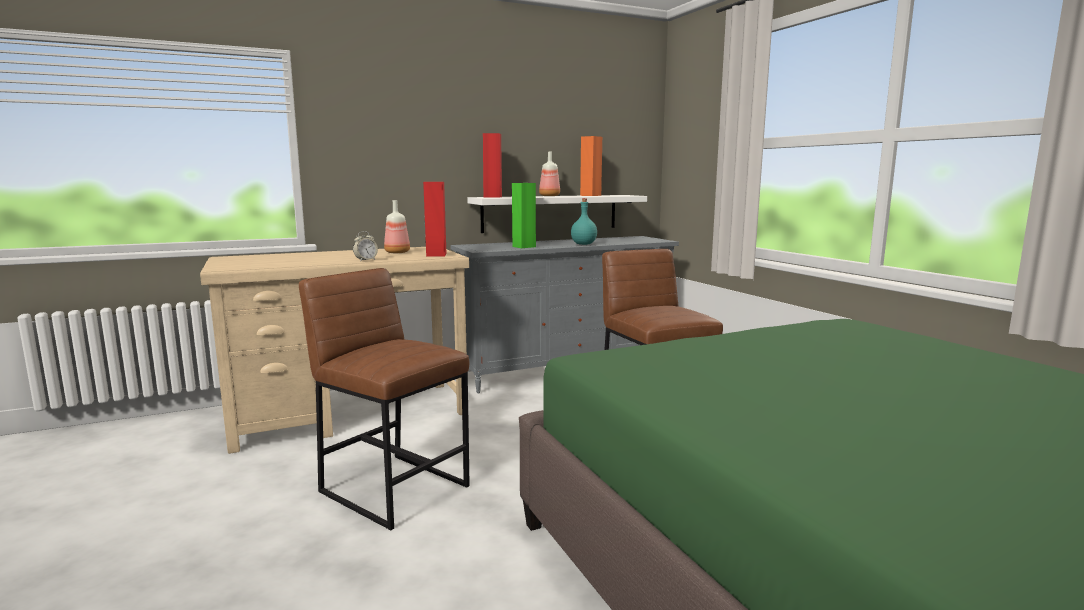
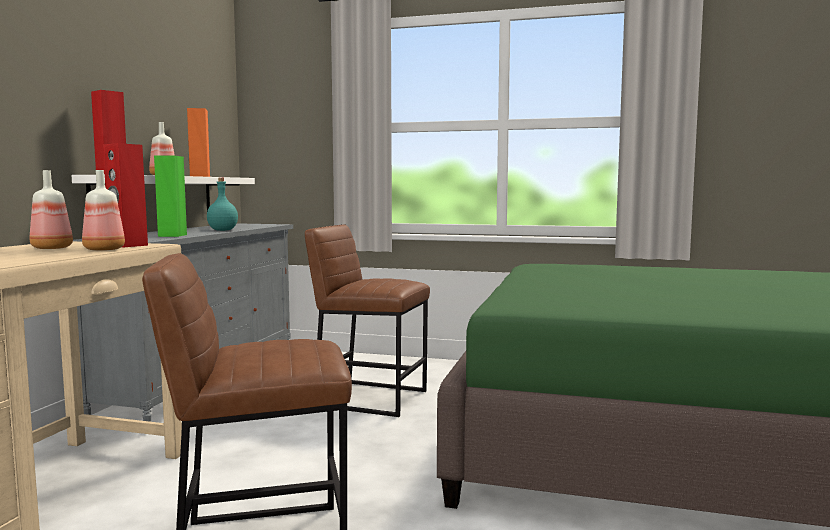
camera: 50 degrees left, 5 degrees down
(366, 260) = (62, 256): alarm clock -> none
(407, 257) = (103, 249): none -> bottle

